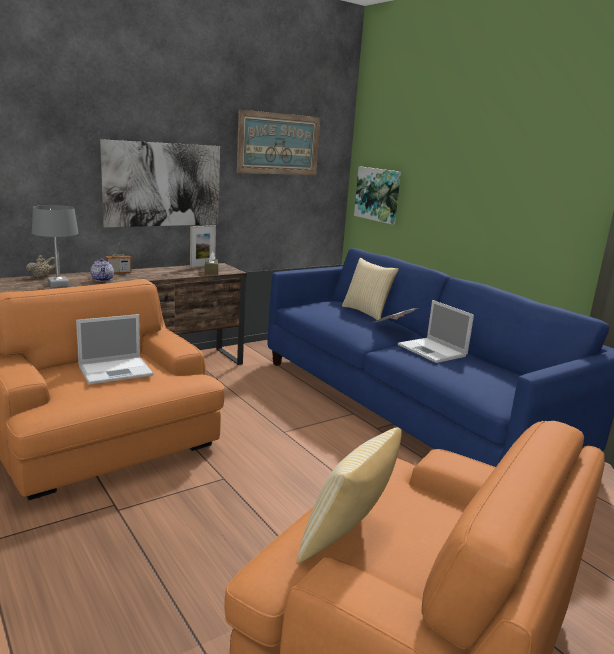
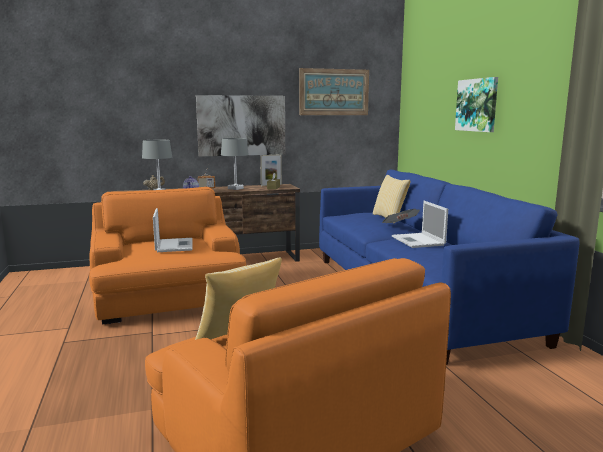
camera: 20 degrees right, 5 degrees down
(117, 370) = (174, 245): laptop -> laptop turned 90 degrees counterclockwise
(161, 273) = (235, 188): none -> grey table lamp
(378, 194) = (417, 127): picture -> picture (477, 105)

